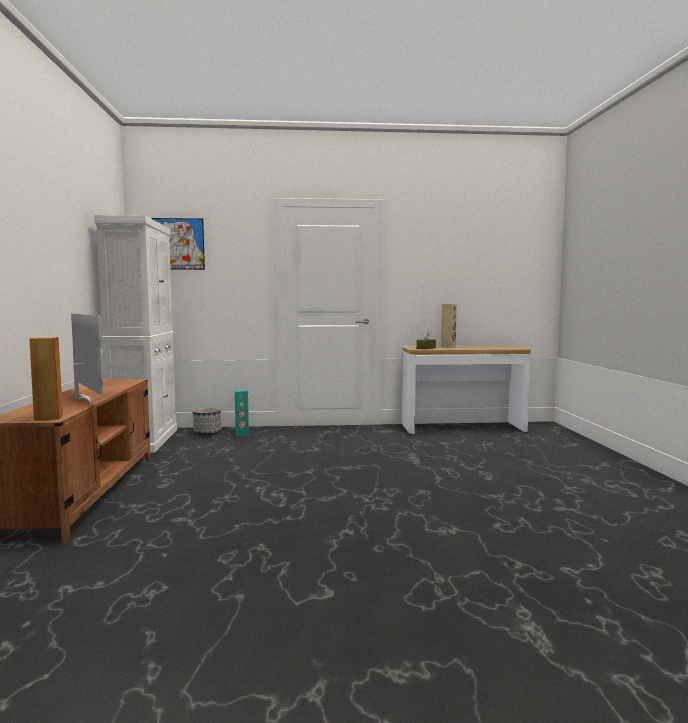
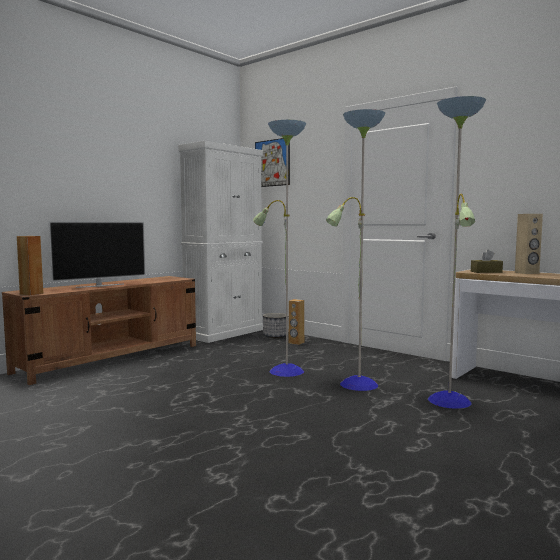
camera: 45 degrees right, 0 degrees up
(82, 398) = (100, 286): television -> television turned 45 degrees clockwise
(242, 434) = (296, 343): turquoise speaker -> brown speaker
(371, 453) = (357, 385): none -> floor lamp

